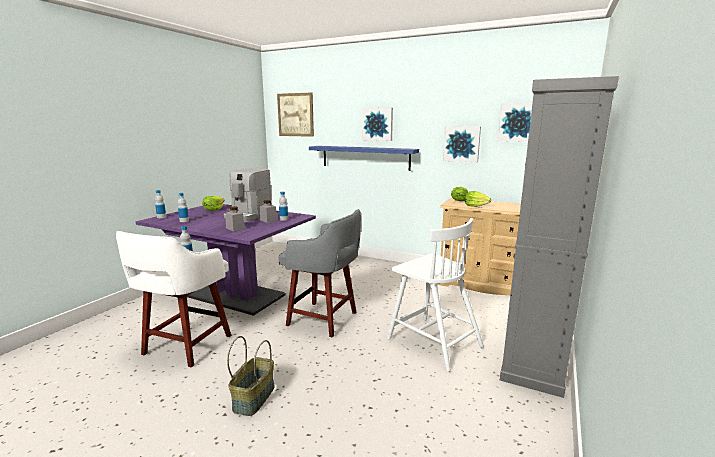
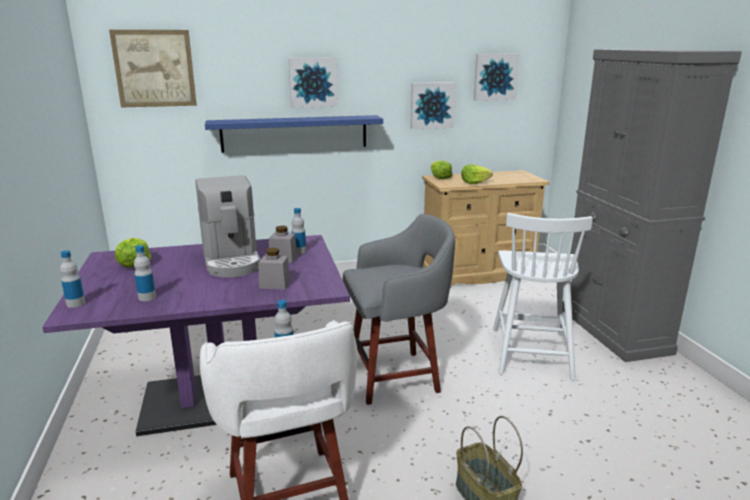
camera: 40 degrees left, 5 degrees up
(433, 342) = (531, 352): white chair -> white chair turned 90 degrees clockwise

